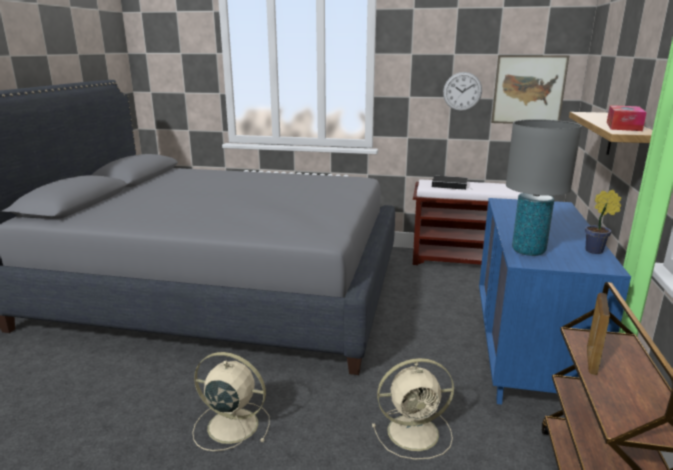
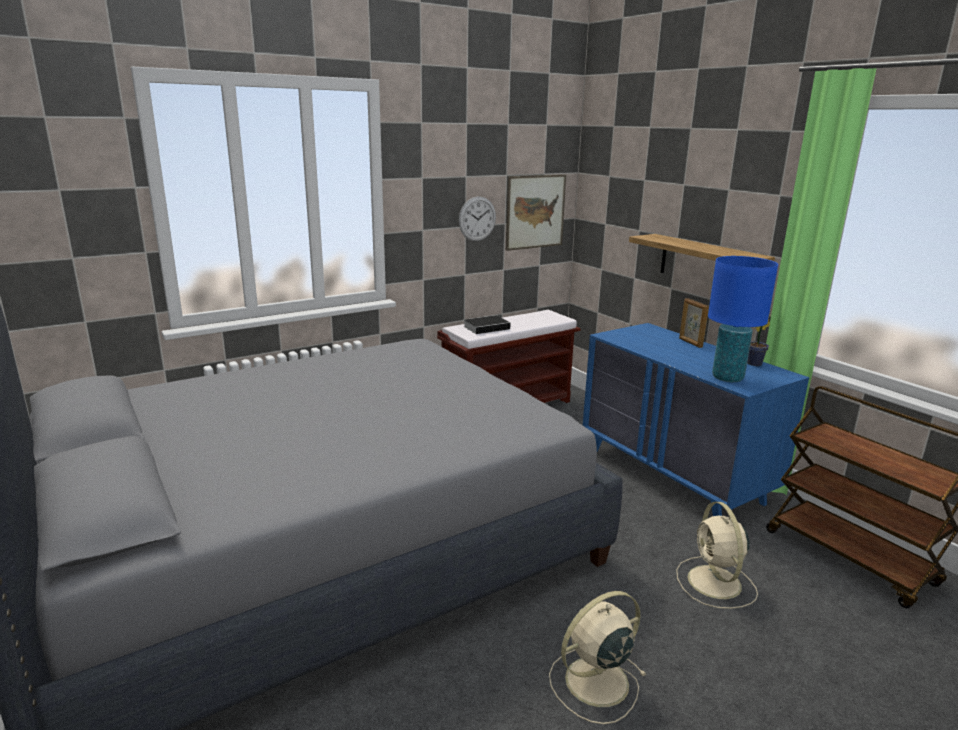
camera: 45 degrees left, 0 degrees up
(415, 432) = (715, 583): beige fan -> beige fan turned 135 degrees clockwise
(528, 251) = (727, 378): grey table lamp -> blue table lamp
(591, 361) = (846, 452): picture frame -> picture frame (690, 343)
(623, 126) = (724, 250): tissue box -> none

